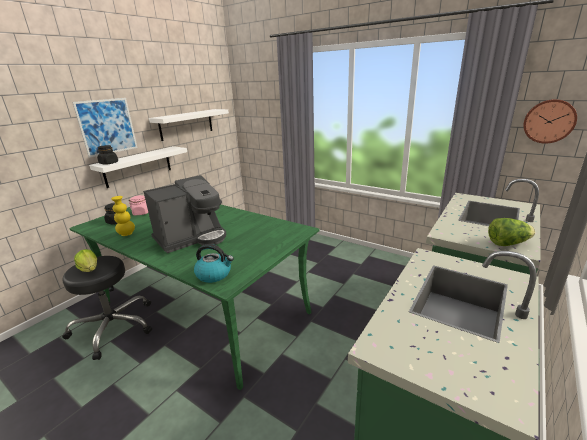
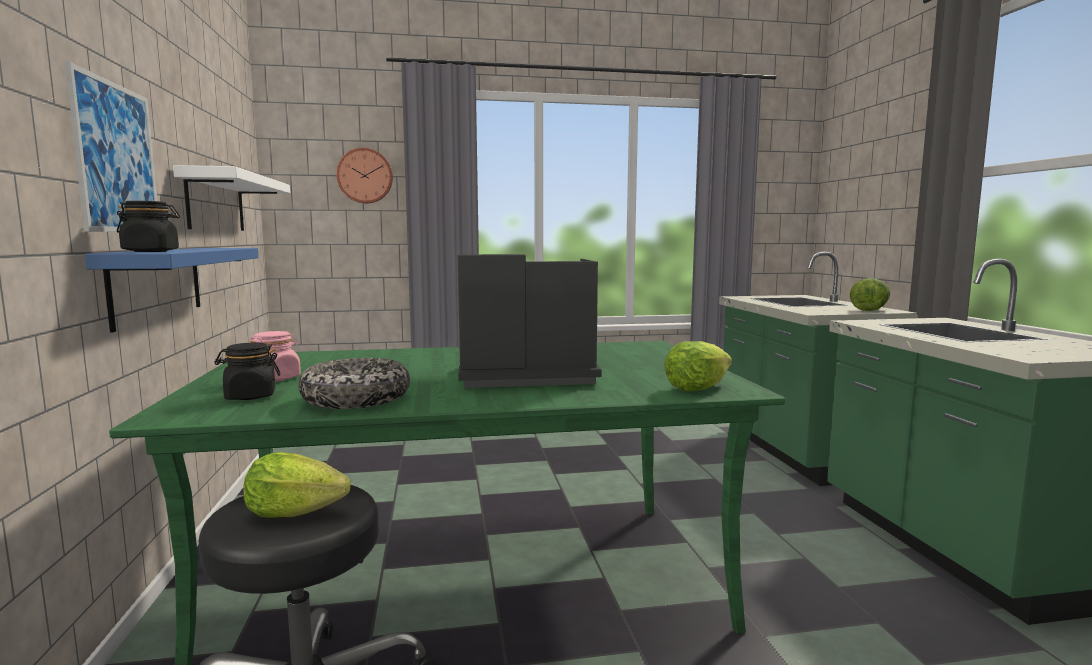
camera: 45 degrees left, 15 degrees down
(127, 234) = (356, 399): yellow vase -> bowl
(138, 166) = (157, 284): white shelf -> blue shelf
(192, 238) = (521, 376): coffee machine -> coffee machine turned 105 degrees counterclockwise
(214, 274) = (696, 388): kettle -> lettuce
(549, 121) = (781, 205): wall clock -> wall clock (365, 176)

